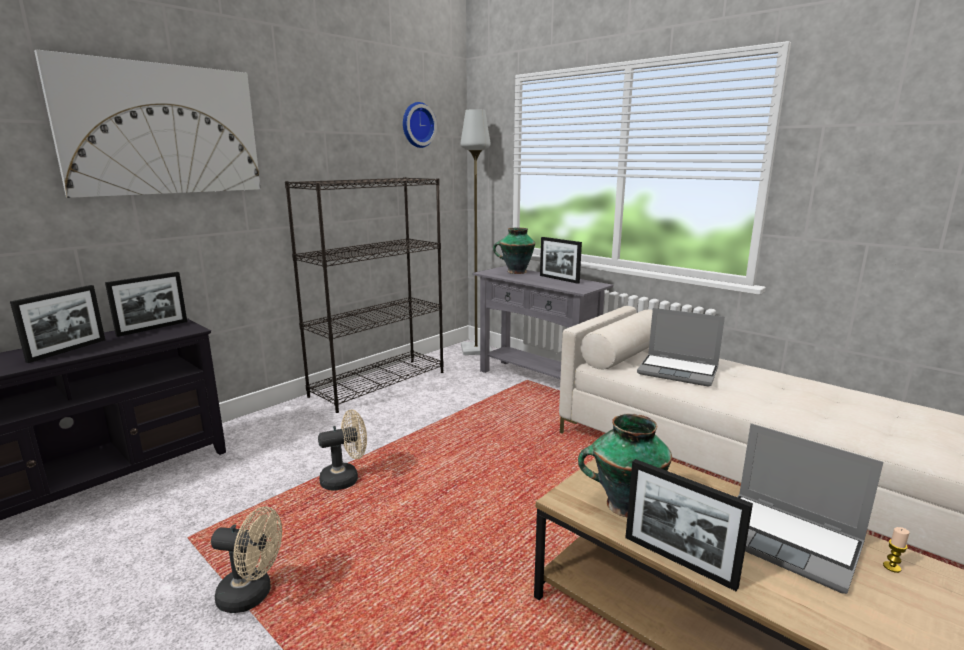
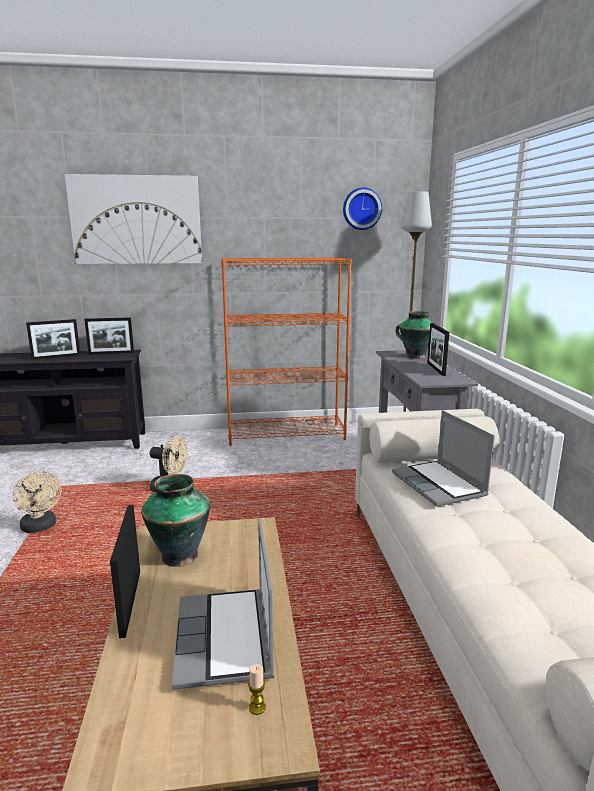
camera: 40 degrees right, 0 degrees up
(379, 383) = (286, 434): black bookcase -> orange bookcase

